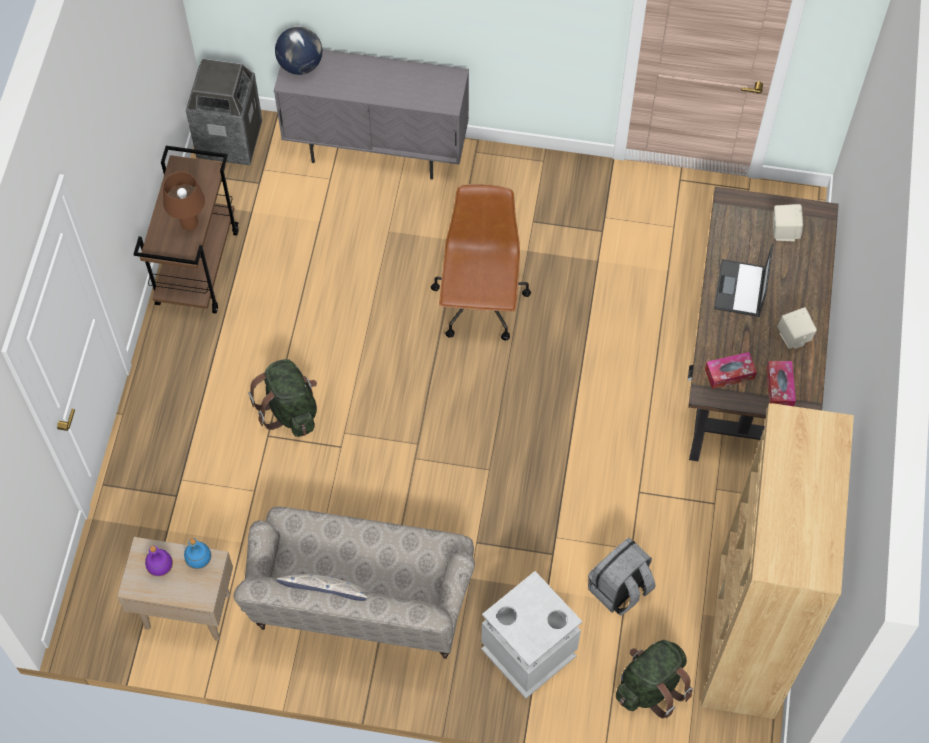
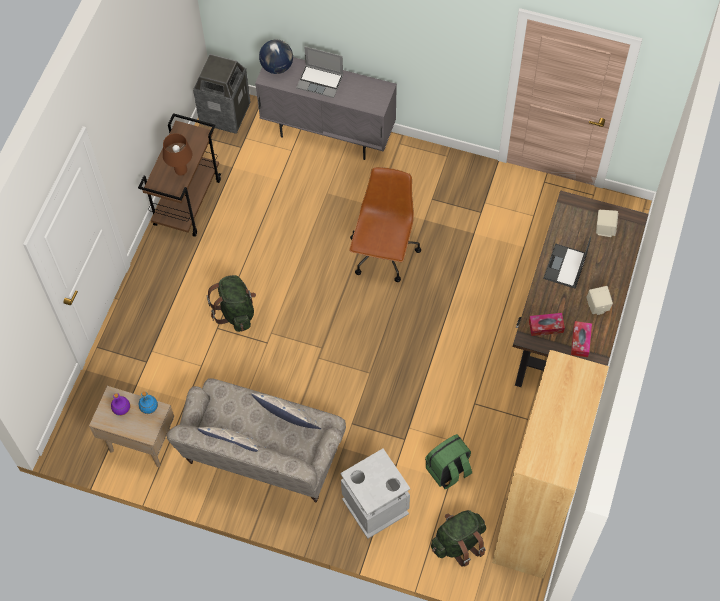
camera: 10 degrees right, 0 degrees up
(364, 78) = (320, 81): none -> laptop
(395, 553) = (288, 422): none -> pillow
(619, 589) = (448, 471): grey backpack -> green backpack

